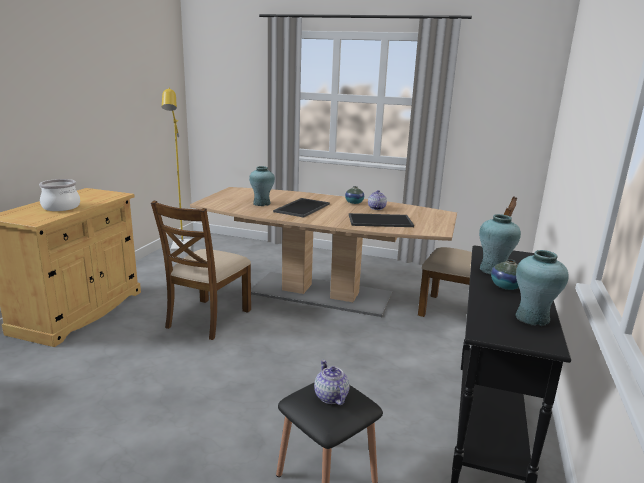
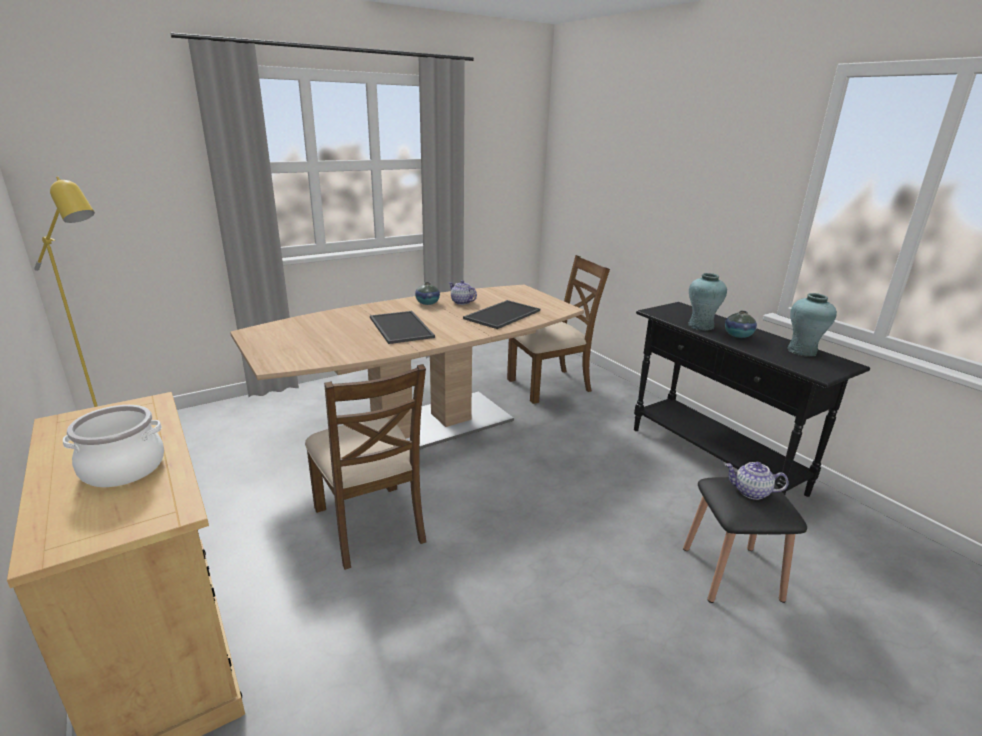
camera: 50 degrees left, 5 degrees up
(262, 203) = (345, 338): turquoise vase -> none

